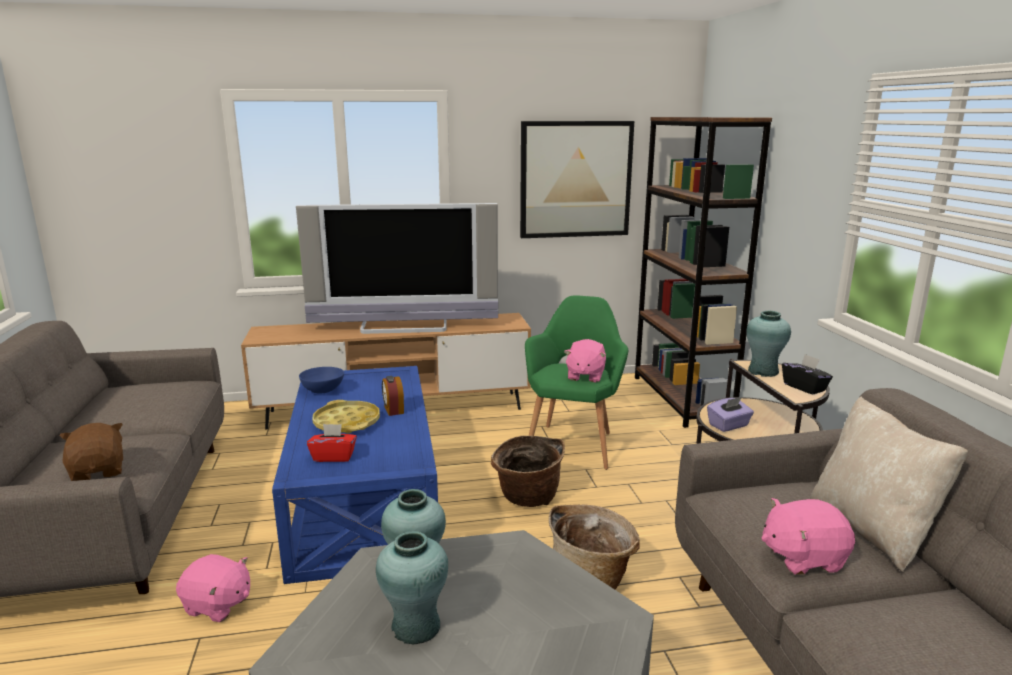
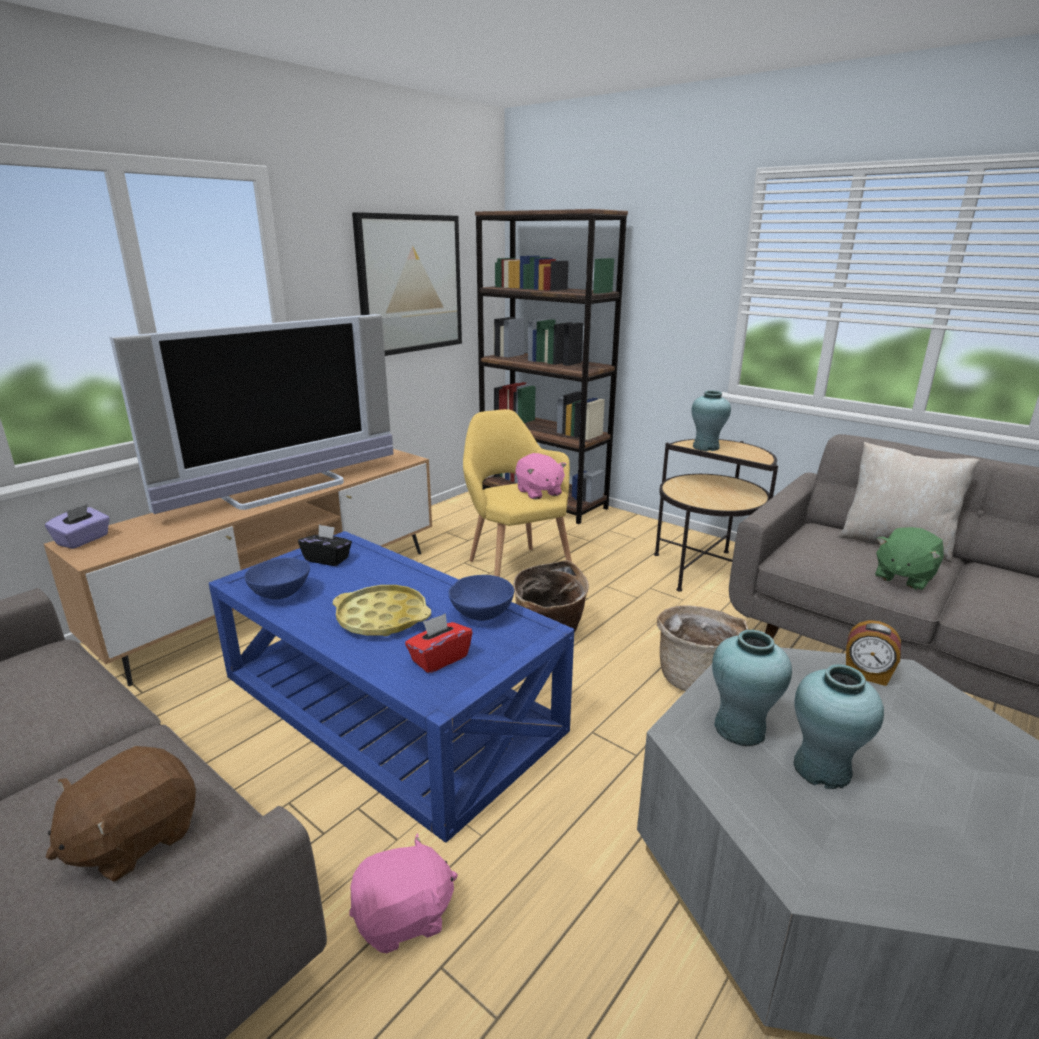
camera: 40 degrees left, 5 degrees up
(98, 472) = (134, 838): brown plush toy -> brown plush toy turned 75 degrees counterclockwise
(393, 410) = (409, 585): alarm clock -> alarm clock (866, 674)
(400, 442) = (481, 613): none -> blue bowl
(573, 443) = (514, 568): green armchair -> yellow armchair
(728, 425) = (706, 501): purple tissue box -> purple tissue box (83, 540)
(802, 557) = (903, 577): pink plush toy -> green plush toy
(804, 387) = (752, 452): black tissue box -> black tissue box (327, 559)

